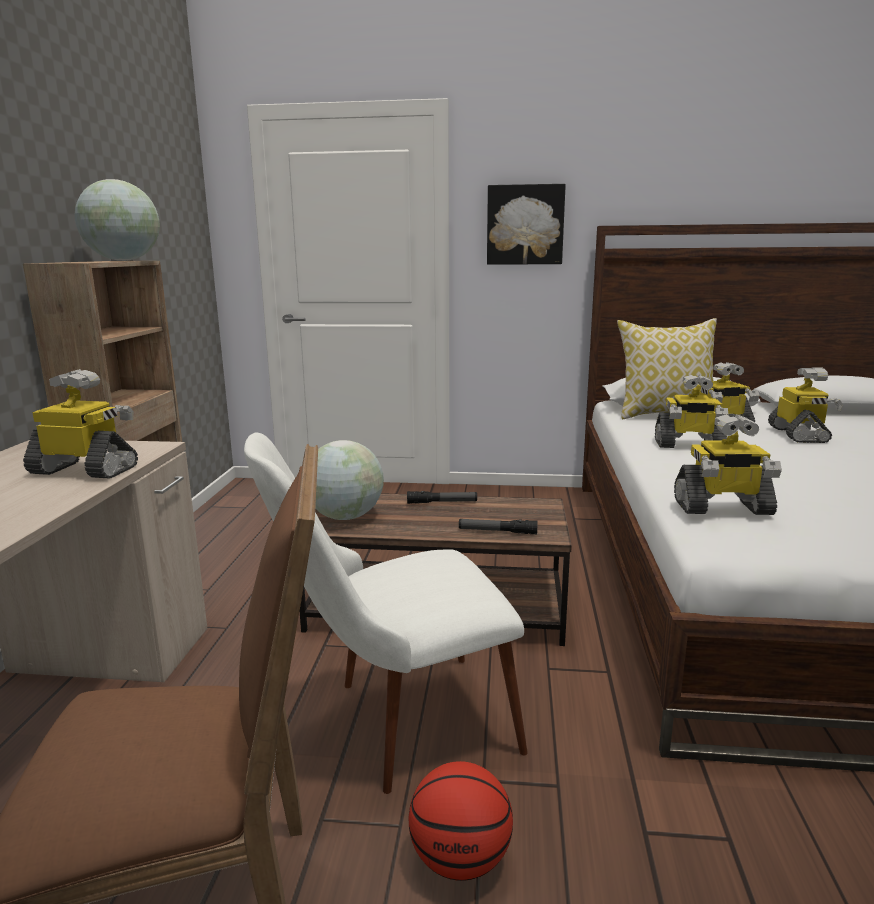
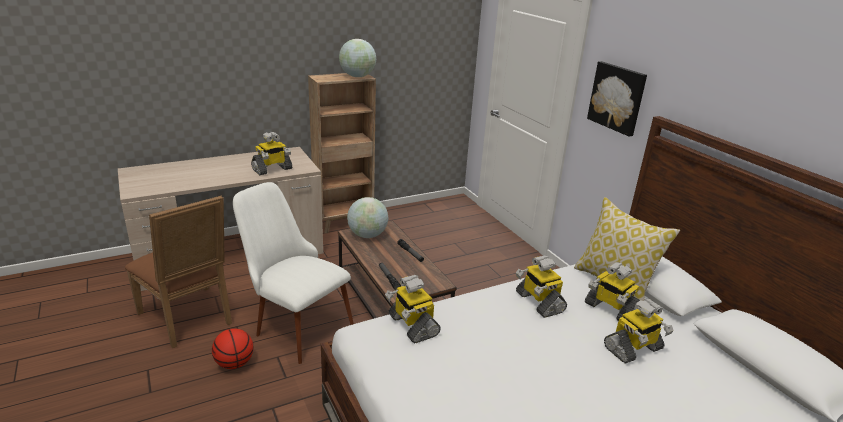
camera: 55 degrees right, 10 degrees up
(86, 470) = (272, 169): toy robot -> toy robot turned 75 degrees clockwise

